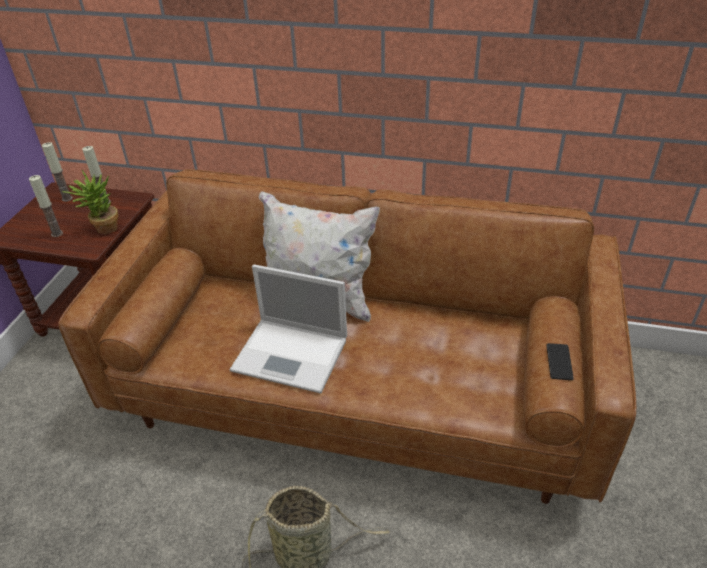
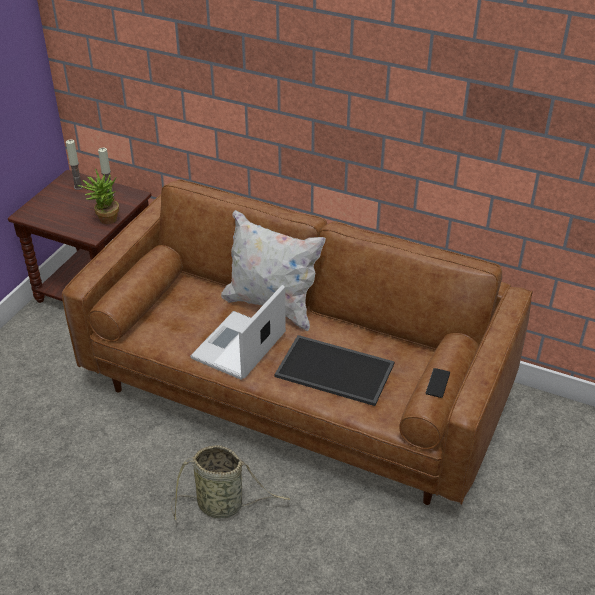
camera: 10 degrees right, 0 degrees up
(57, 234) = (67, 218): candle -> none
(292, 355) = (238, 347): laptop -> laptop turned 90 degrees clockwise
(417, 362) = (336, 369): none -> tray

